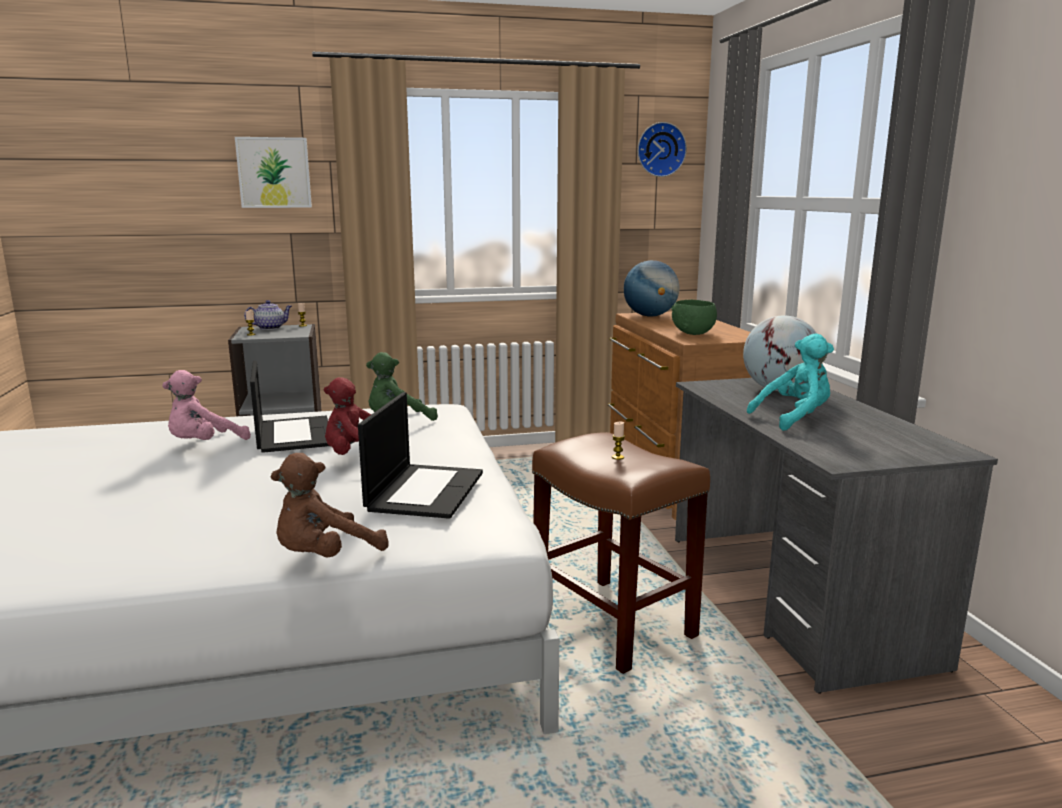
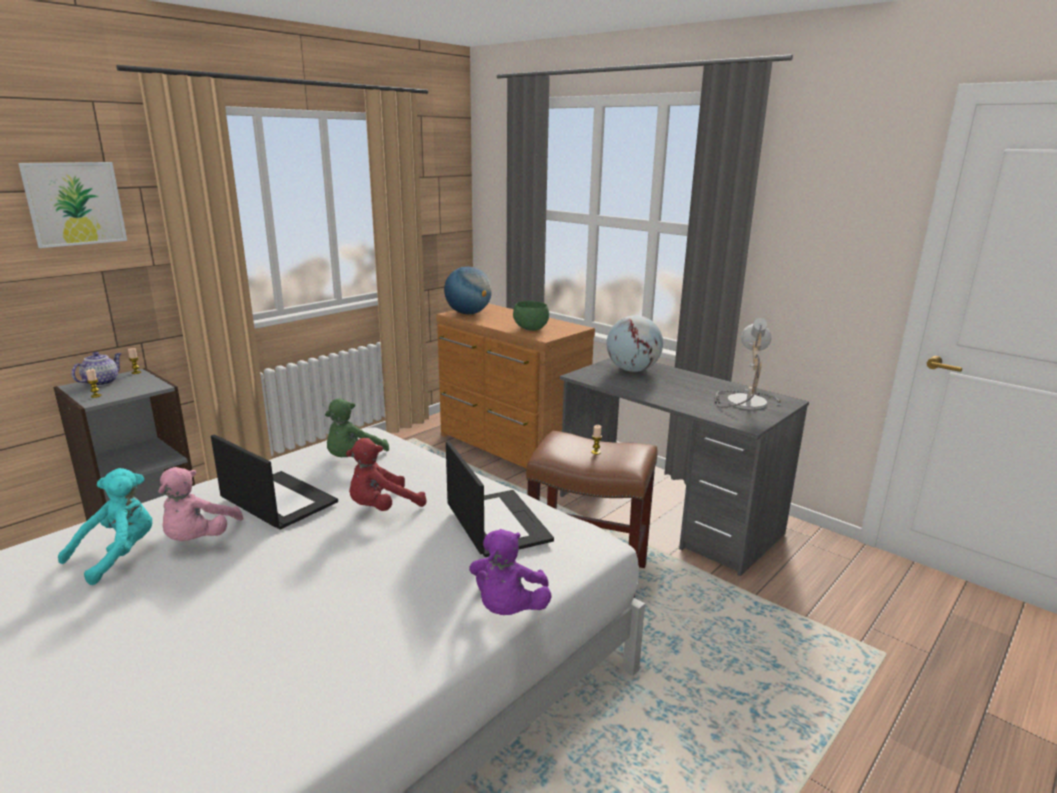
camera: 35 degrees left, 5 degrees up
(325, 556) = (508, 609): brown plush toy -> purple plush toy
(660, 149) = (441, 164): wall clock -> none
(794, 418) = (677, 394): turquoise plush toy -> turquoise plush toy (119, 555)
(880, 439) = (742, 401): none -> table lamp

